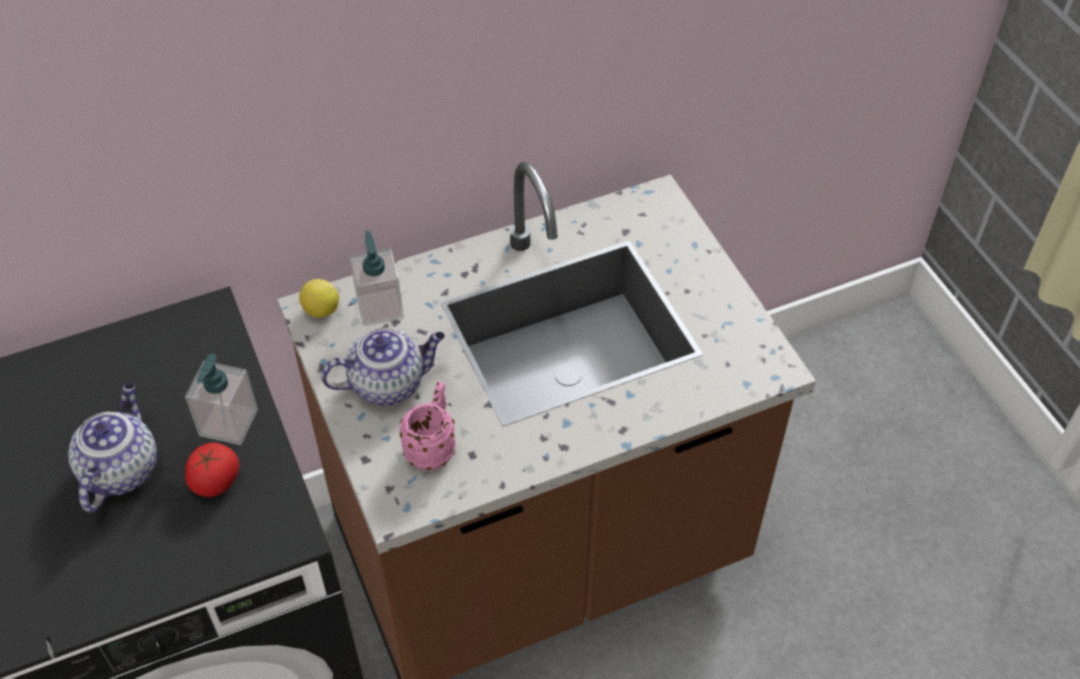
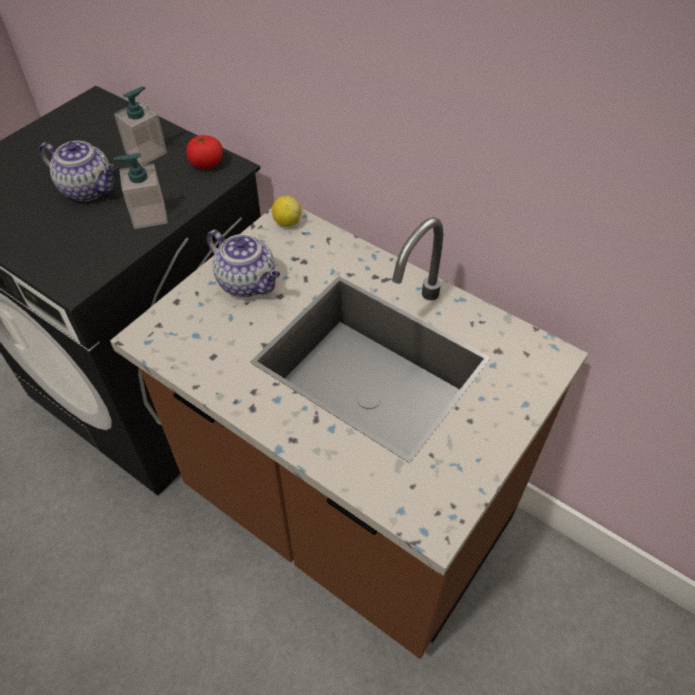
camera: 60 degrees right, 0 degrees up
(121, 469) = (89, 189): teapot -> teapot turned 45 degrees clockwise
(215, 481) = (100, 232): tomato -> tomato (206, 164)
(379, 307) = (311, 248): soap dispenser -> soap dispenser (146, 152)
(433, 446) = (208, 331): pink mug -> none

